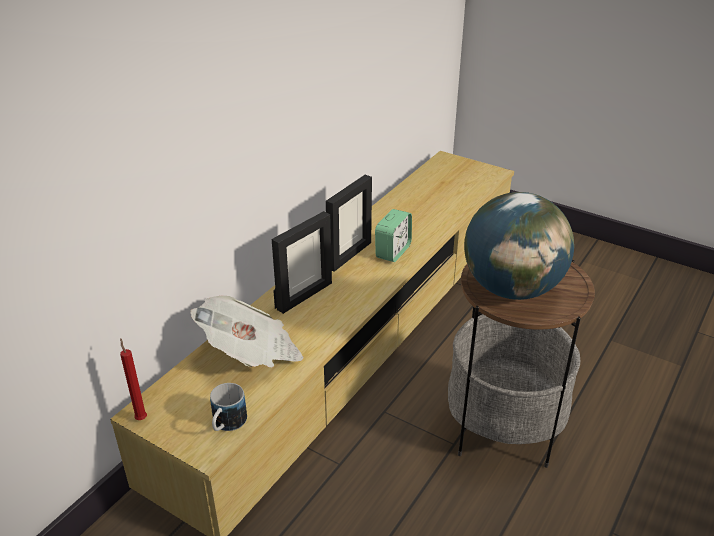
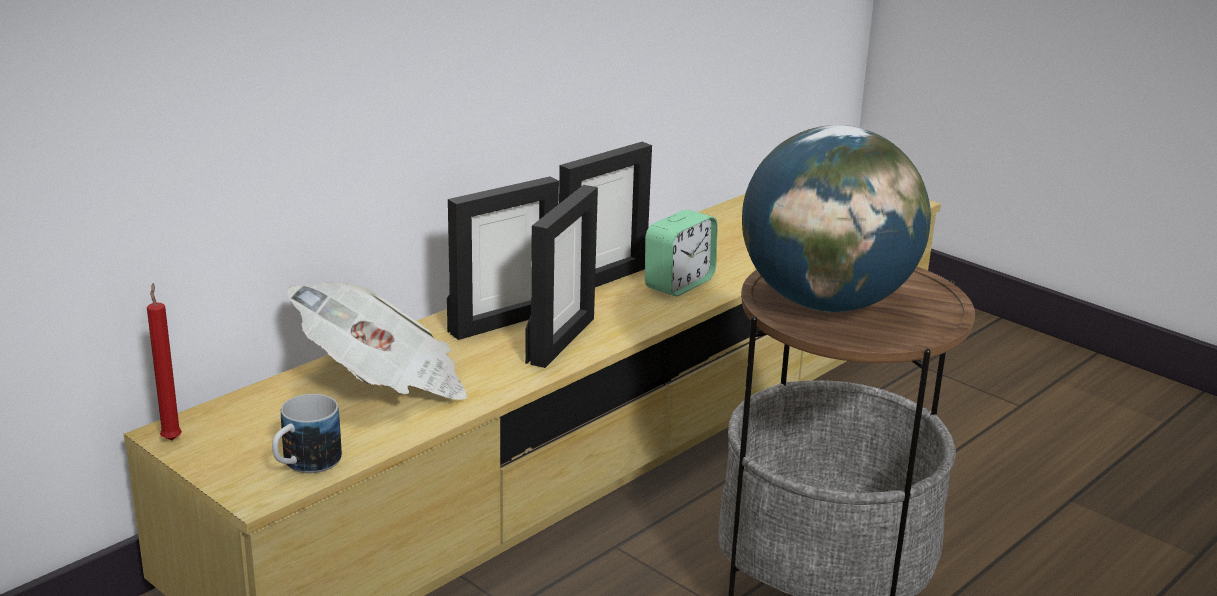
camera: 10 degrees right, 10 degrees down
(341, 305) = (560, 340): none -> picture frame

